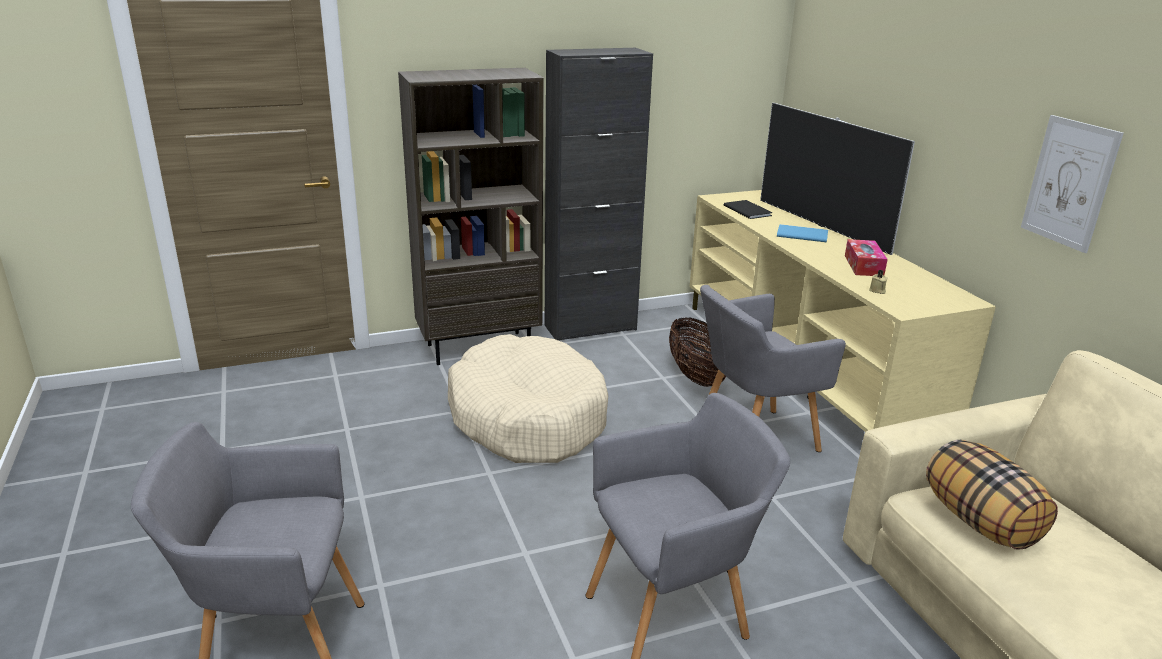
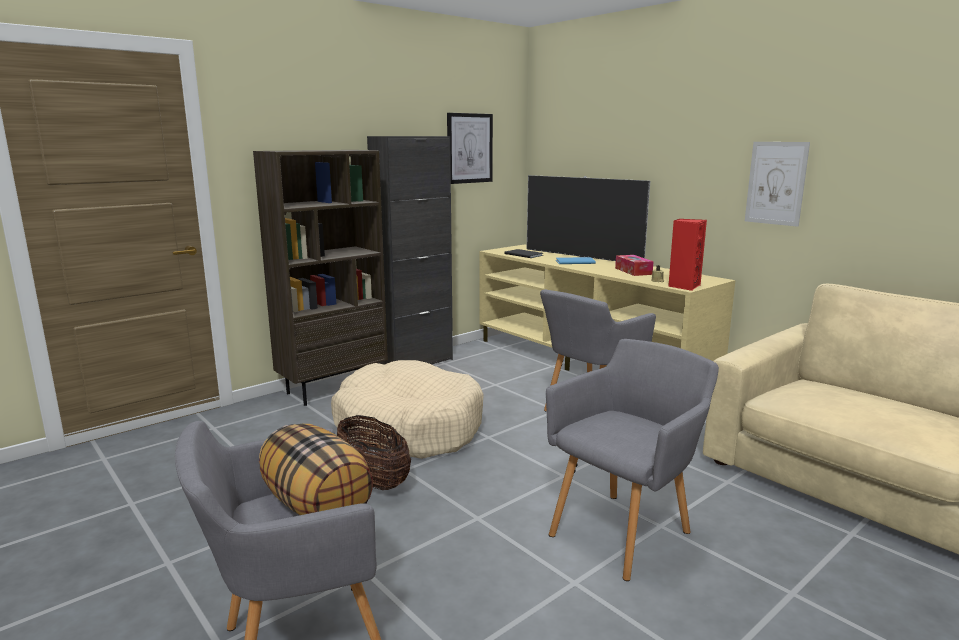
camera: 20 degrees left, 10 degrees down
(695, 61) = (469, 148): none -> picture
(696, 376) = (519, 380): basket -> basket (373, 480)
(904, 307) = (684, 286): none -> red speaker
(981, 522) = (819, 402): pillow -> pillow (318, 506)

